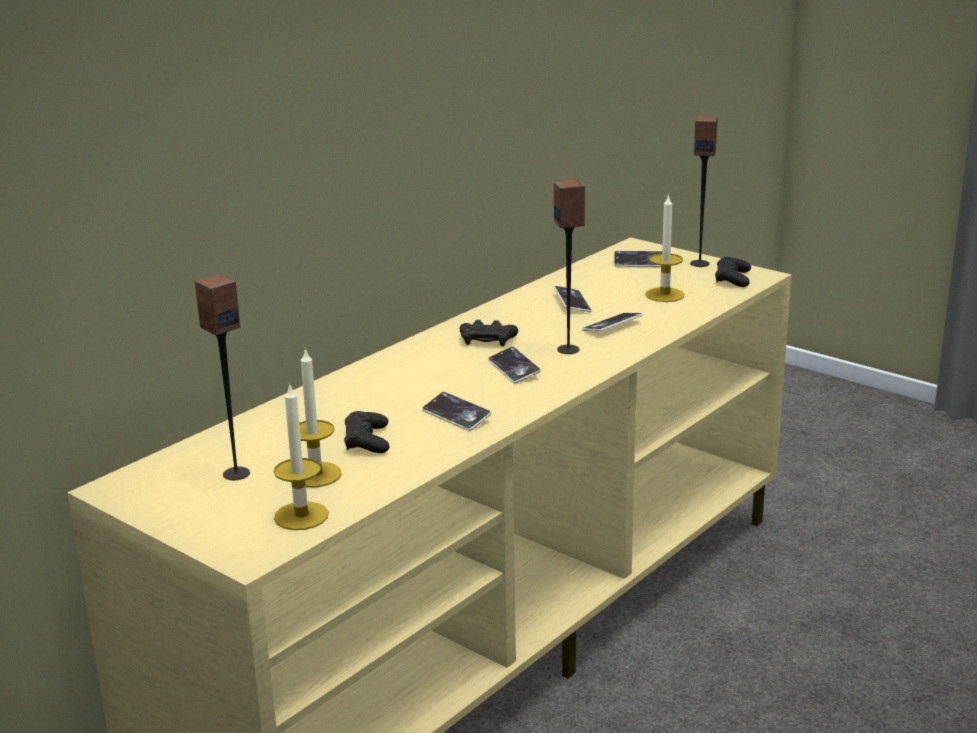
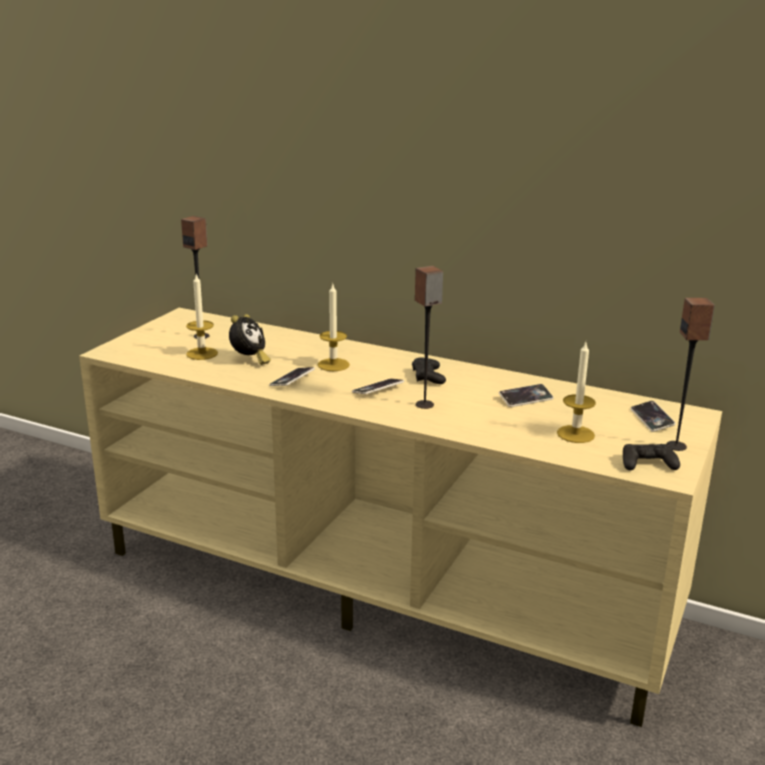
camera: 75 degrees right, 0 degrees up
(301, 516) = (151, 357): candle -> candle (333, 365)
(367, 440) = (249, 360): black game controller -> alarm clock
(612, 326) = (484, 417): phone -> none

